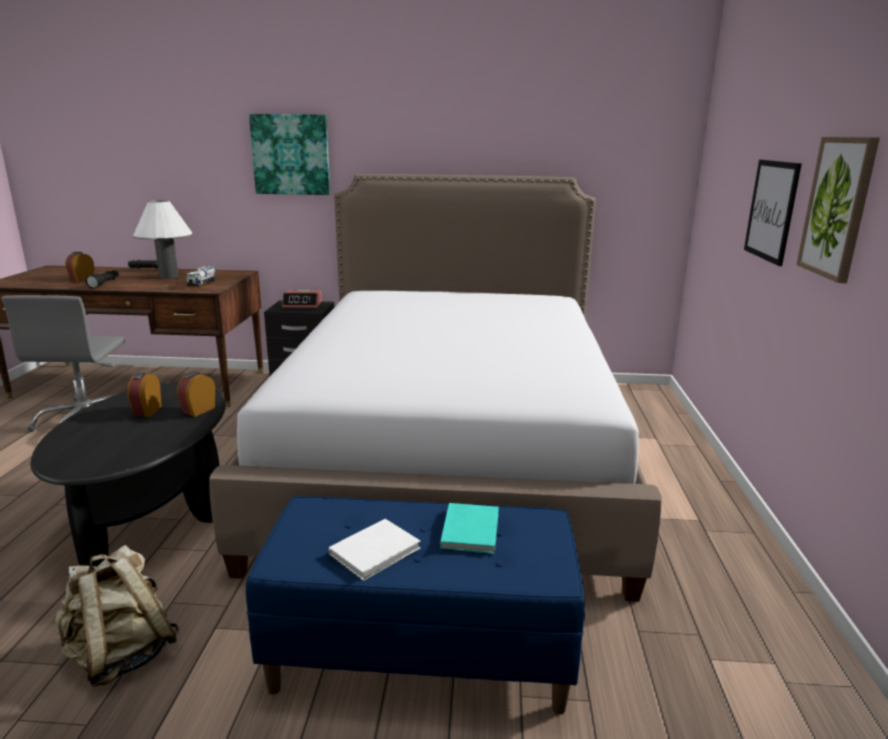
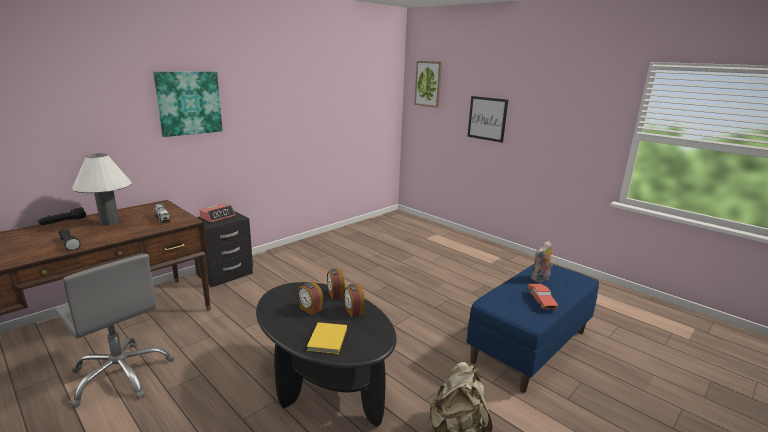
camera: 50 degrees left, 0 degrees up
(80, 440) = (326, 340): none -> yellow book
(82, 279) = (26, 248): alarm clock -> alarm clock (353, 311)
(377, 551) = (541, 300): white book -> red toy car
(449, 454) = (385, 275): bed -> none
(471, 529) = (540, 279): turquoise book -> plush toy
(838, 207) = (540, 118): picture -> picture (428, 84)

